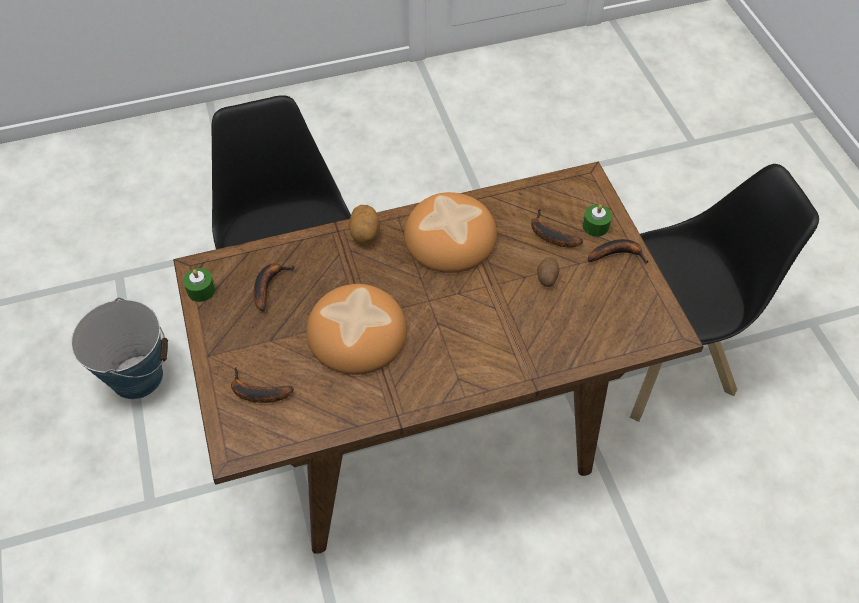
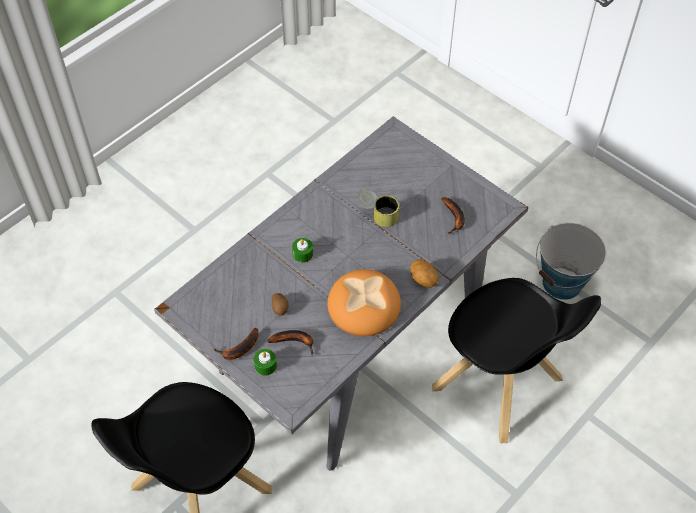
camera: 150 degrees right, 0 degrees up
(201, 290) = (491, 197): green candle -> green candle (302, 254)
(256, 393) = (407, 160): banana -> none
(356, 333) = (378, 215): bread -> can
(429, 422) = (347, 350): brown dining table -> grey dining table

